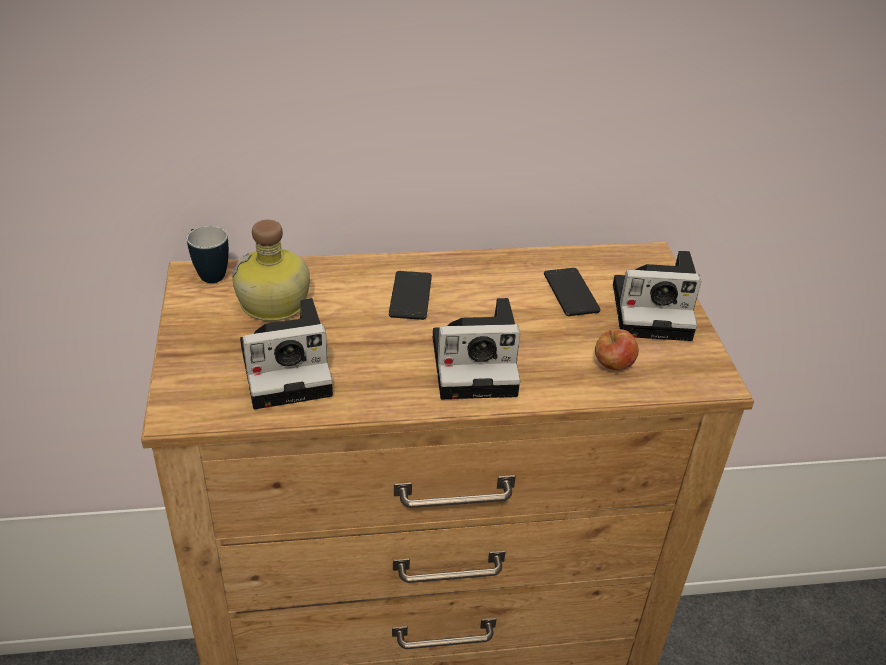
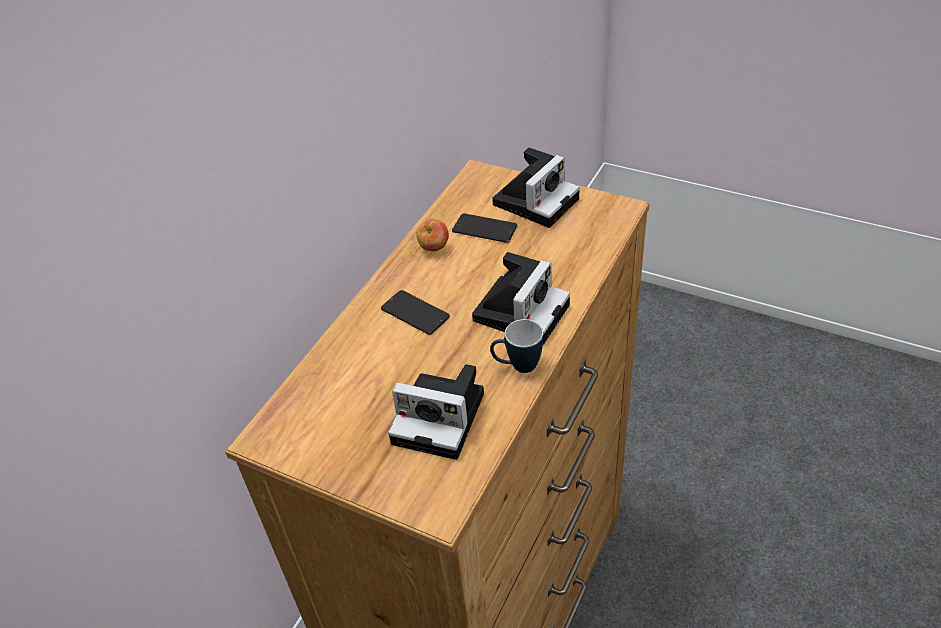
camera: 50 degrees left, 5 degrees up
(208, 273) = (272, 427): mug -> mug (517, 366)
(274, 304) = (353, 398): bottle -> none
(290, 369) = (443, 418): camera -> camera turned 90 degrees clockwise
(613, 366) = (575, 246): apple -> apple (434, 248)

